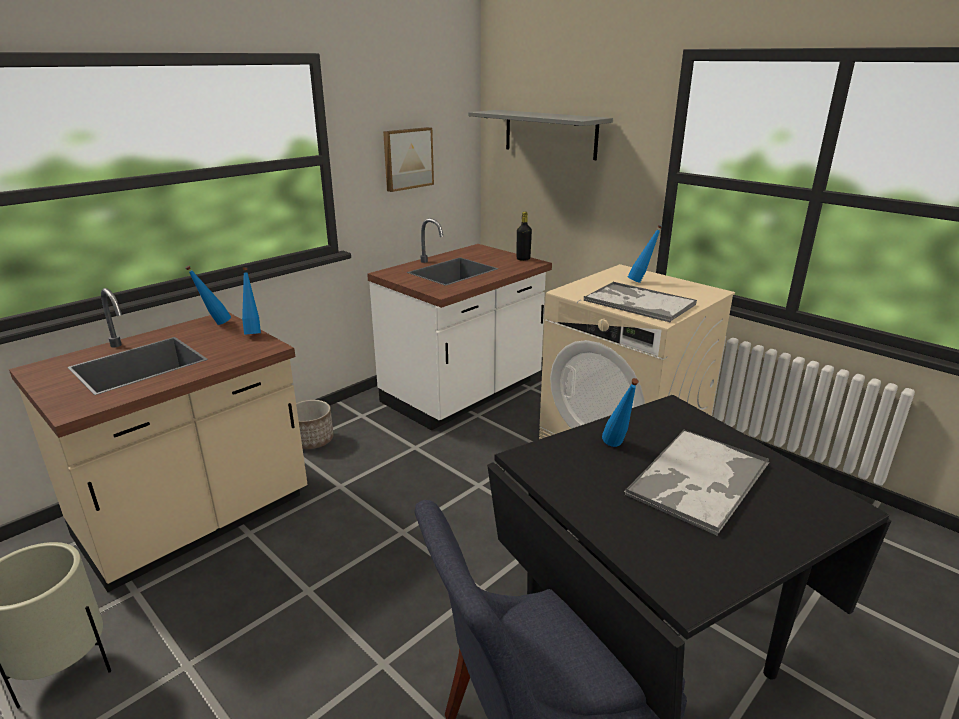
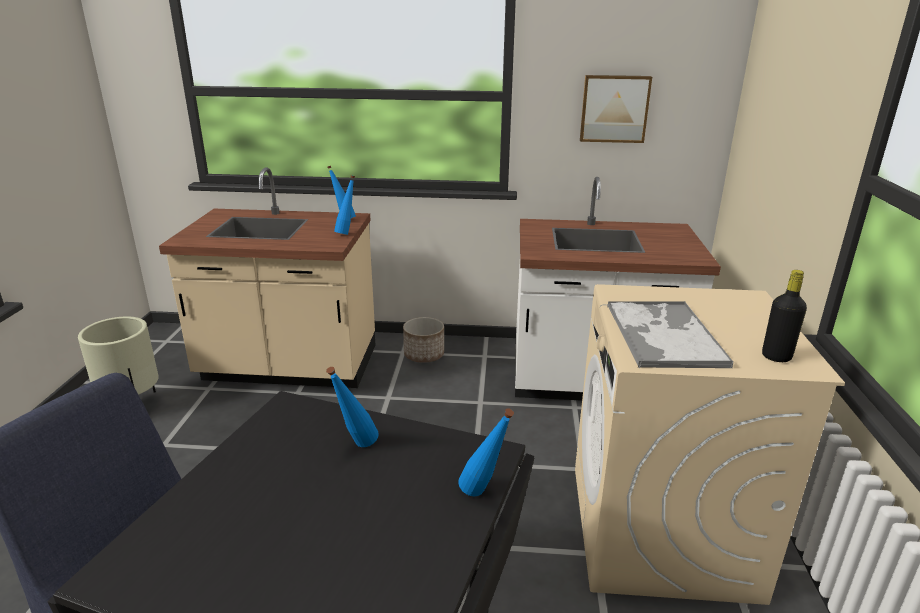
camera: 50 degrees right, 0 degrees up
(523, 259) = (696, 252): black bottle -> black bottle (776, 357)
(550, 134) = (782, 99): grey shelf -> none
(641, 281) = (736, 317): blue bottle -> blue bottle (484, 496)
(697, 480) = (338, 520): tray -> none

